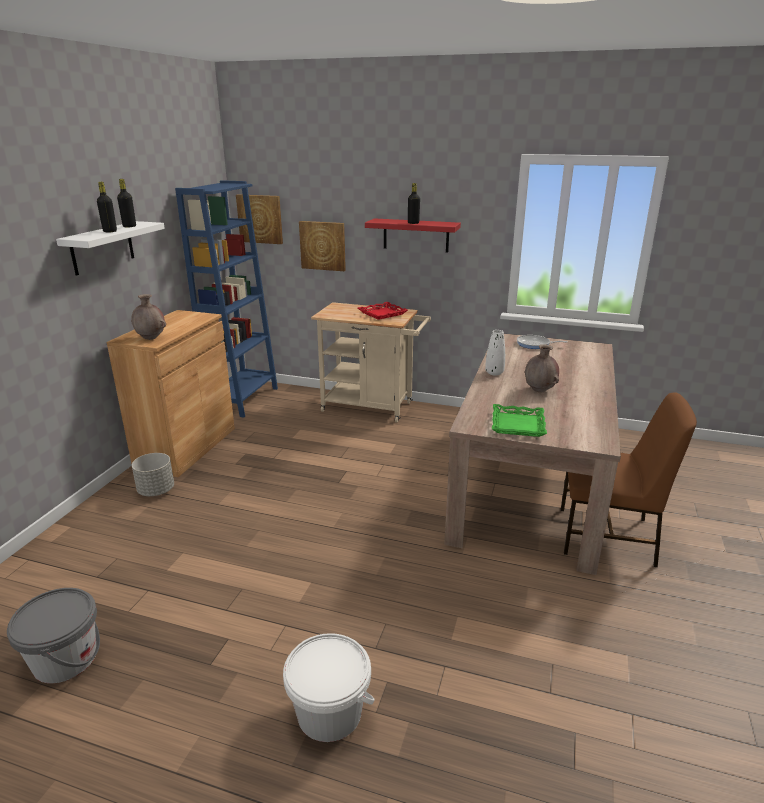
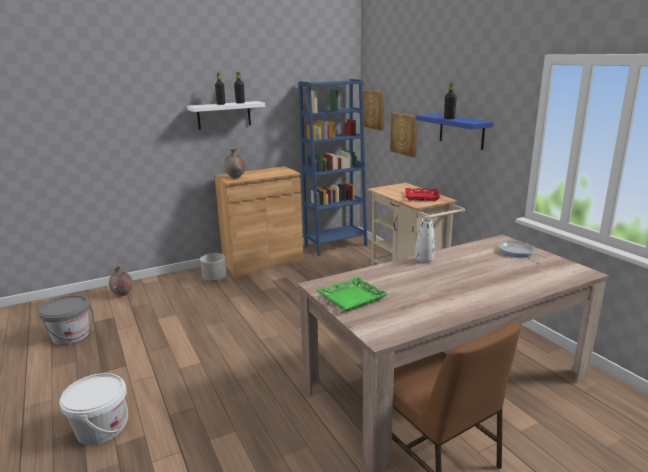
camera: 45 degrees right, 5 degrees down
(416, 235) = (461, 131): red shelf -> blue shelf
(539, 390) = (430, 284): brown vase -> brown vase (122, 294)

